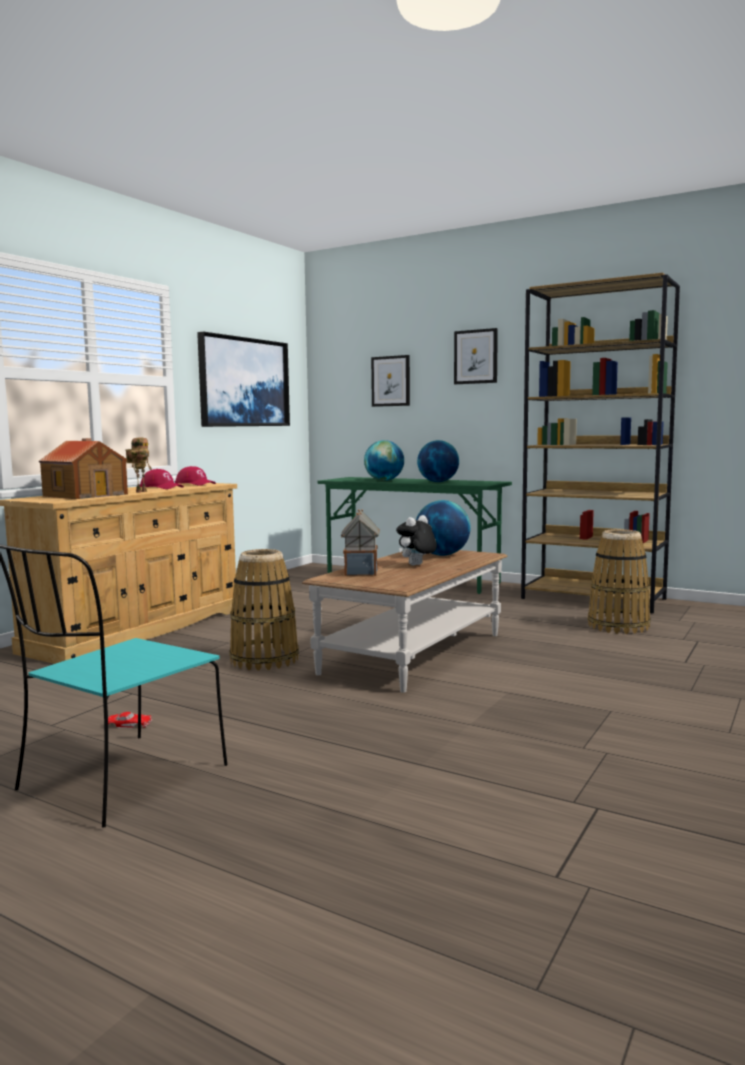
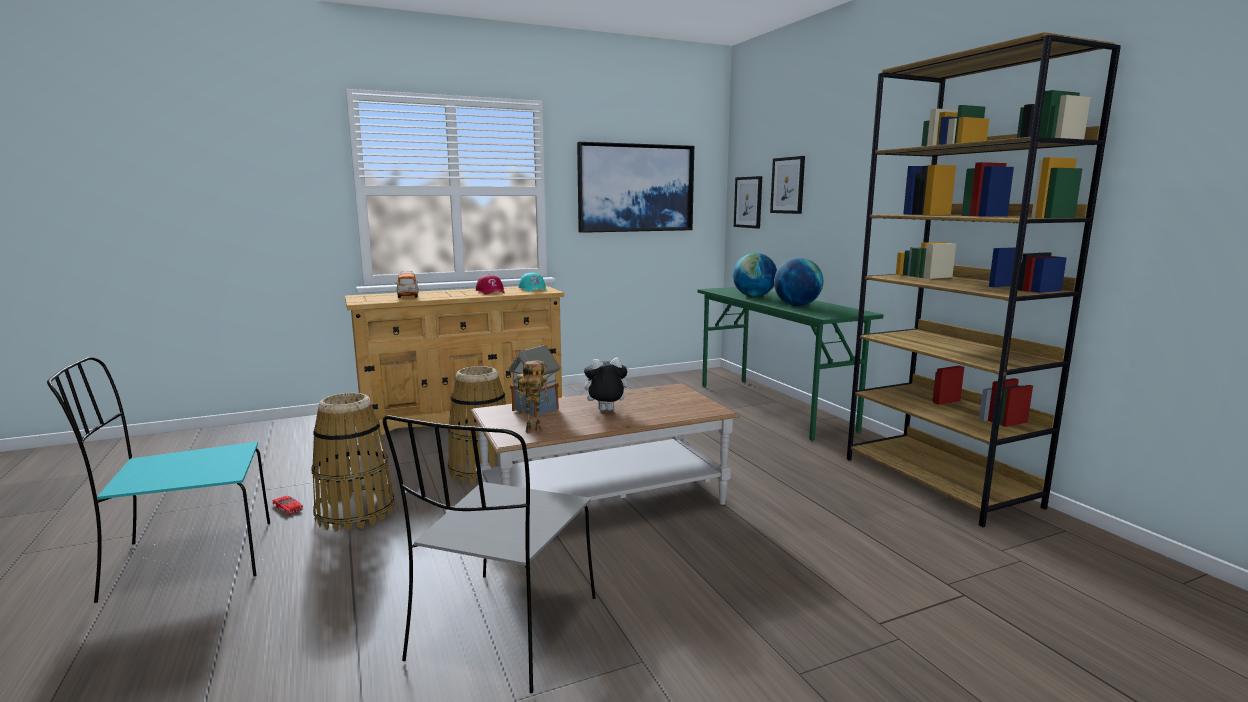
camera: 35 degrees right, 5 degrees up
(86, 495) = (408, 296): toy house -> toy car
(141, 492) = (454, 296): toy robot -> toy robot (534, 430)
(195, 484) = (533, 289): red cap -> turquoise cap
(442, 555) = (667, 401): globe -> none
(475, 356) = (864, 158): picture -> picture (748, 202)
(503, 726) = (503, 631): none -> grey chair
(618, 625) = (894, 533): basket -> basket (356, 513)

